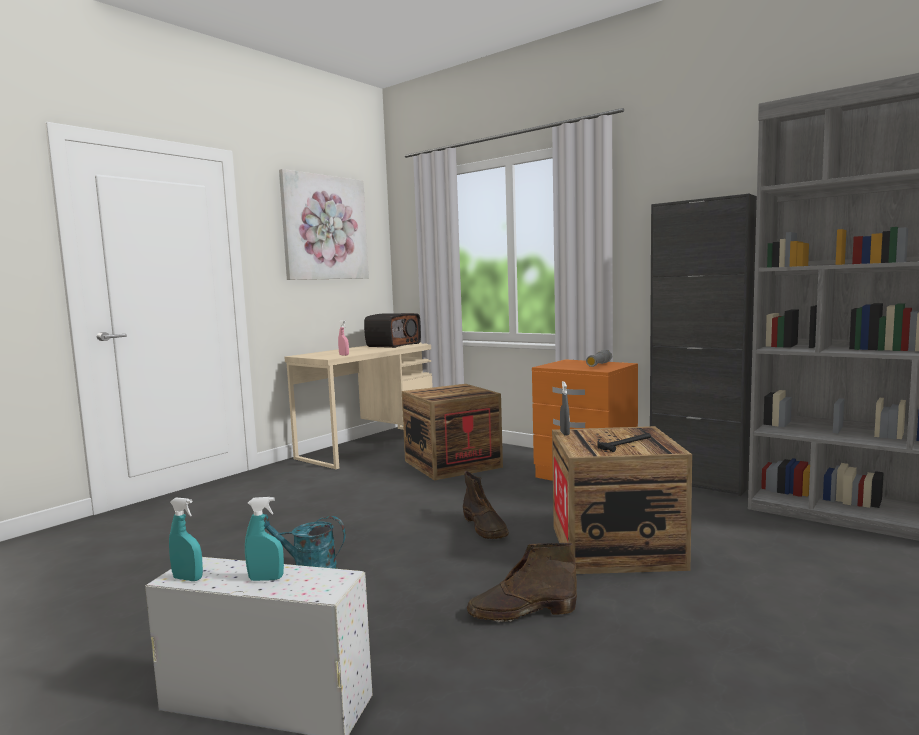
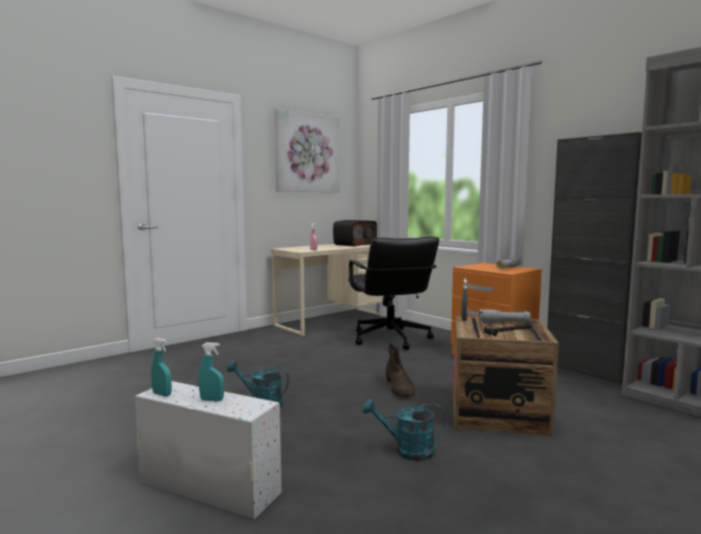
camera: 10 degrees right, 0 degrees up
(452, 464) = (390, 339): crate -> black office chair
(521, 612) = (407, 451): brown boot -> turquoise watering can
(615, 434) = (504, 323): none -> grey flashlight

